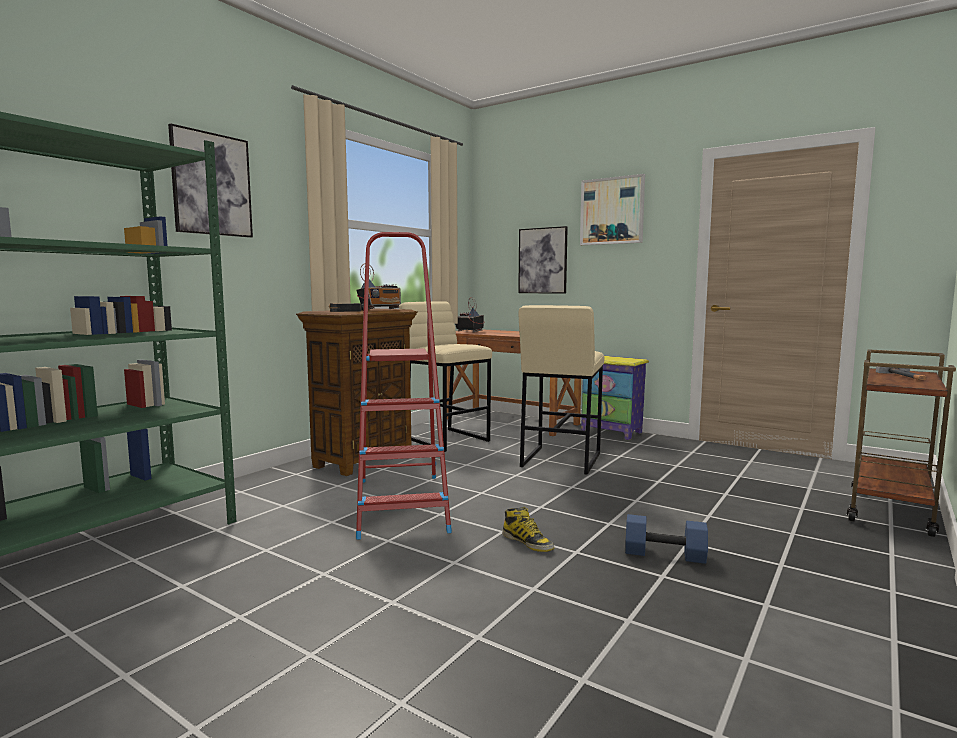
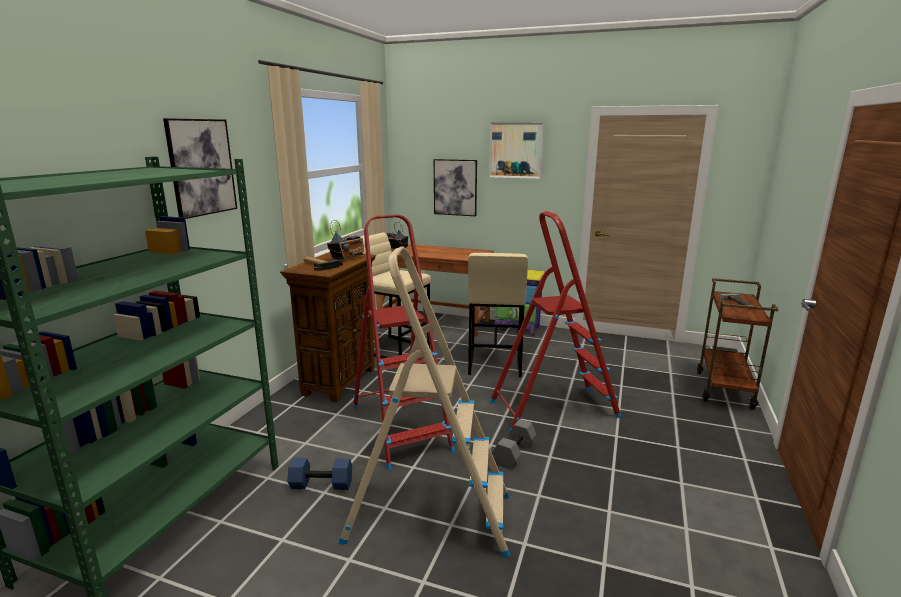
camera: 15 degrees left, 10 degrees up
(370, 591) = (430, 518): none -> beige step ladder
(528, 542) = (513, 453): boot -> grey dumbbell
(613, 507) = (554, 409): none -> red step ladder
(665, 554) = (607, 449): blue dumbbell -> blue dumbbell (322, 484)

